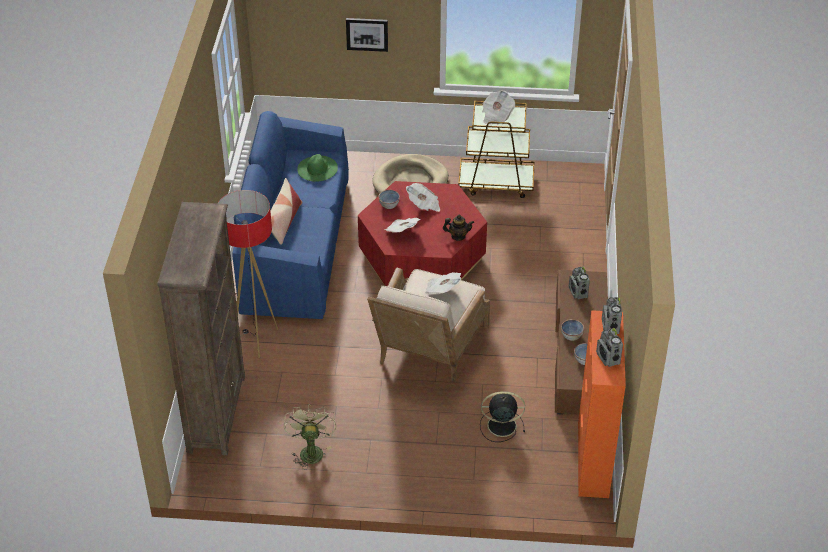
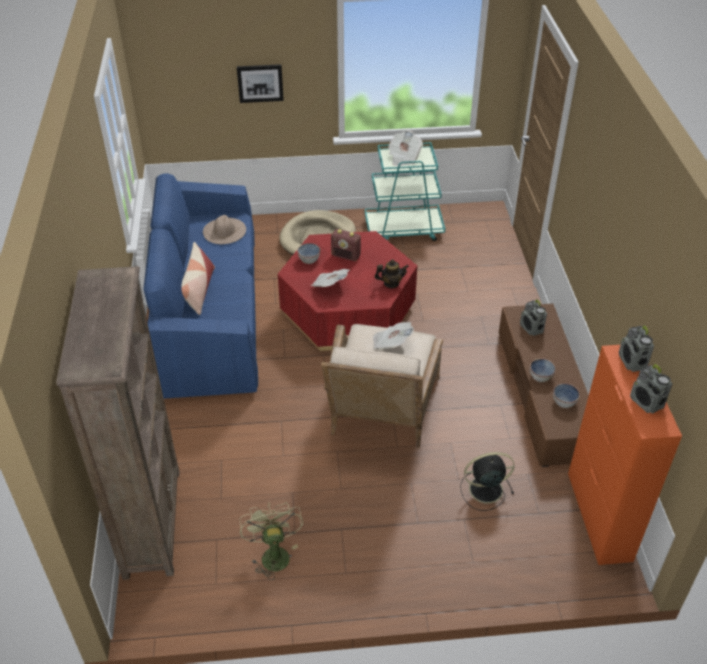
camera: 10 degrees left, 0 degrees up
(257, 340) = (186, 425): floor lamp -> none
(317, 168) = (224, 230): green hat -> beige hat
(424, 205) = (346, 256): newspaper -> radio
(496, 183) = (404, 229): brown cart -> turquoise cart

